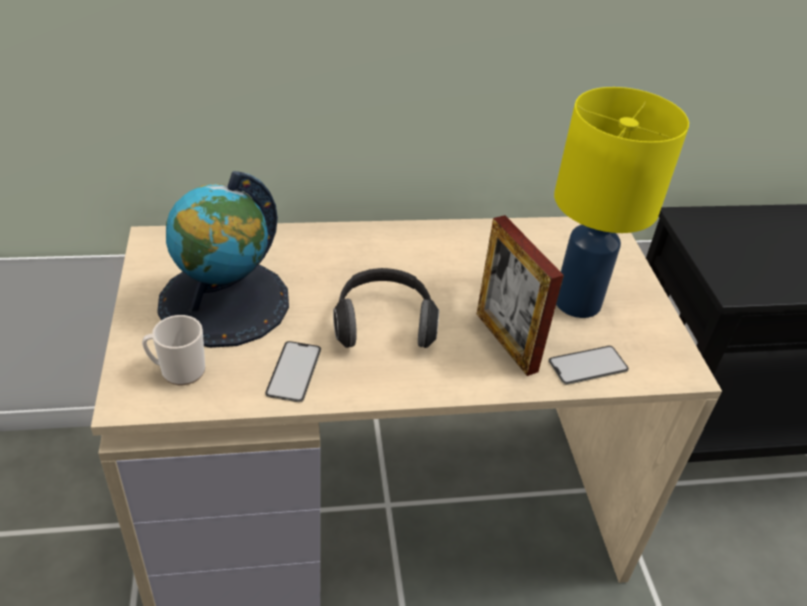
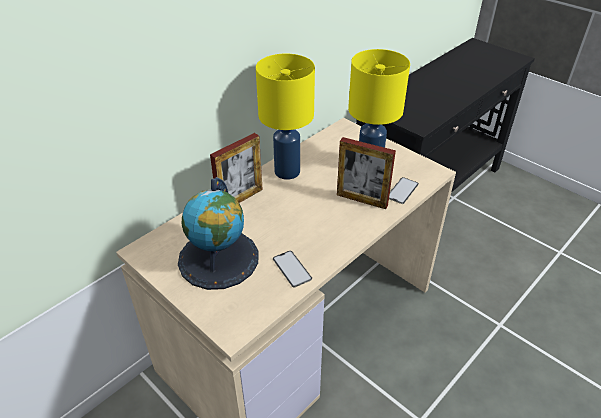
camera: 35 degrees left, 0 degrees up
(178, 370) = (238, 303): mug -> none
(340, 246) = (240, 199): none -> picture frame
(384, 323) = (304, 223): headphones -> none
(443, 246) = (287, 172): none -> yellow table lamp

